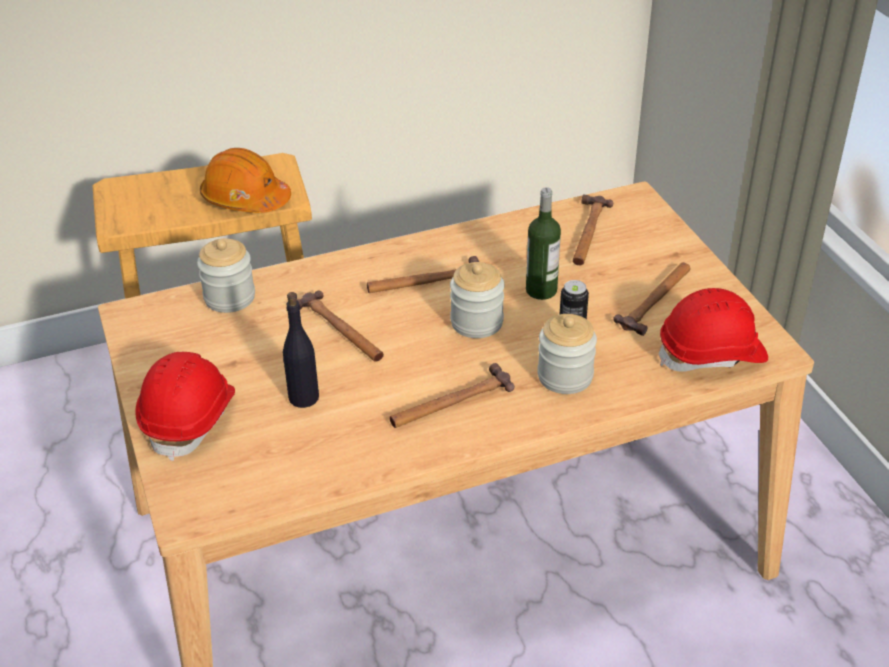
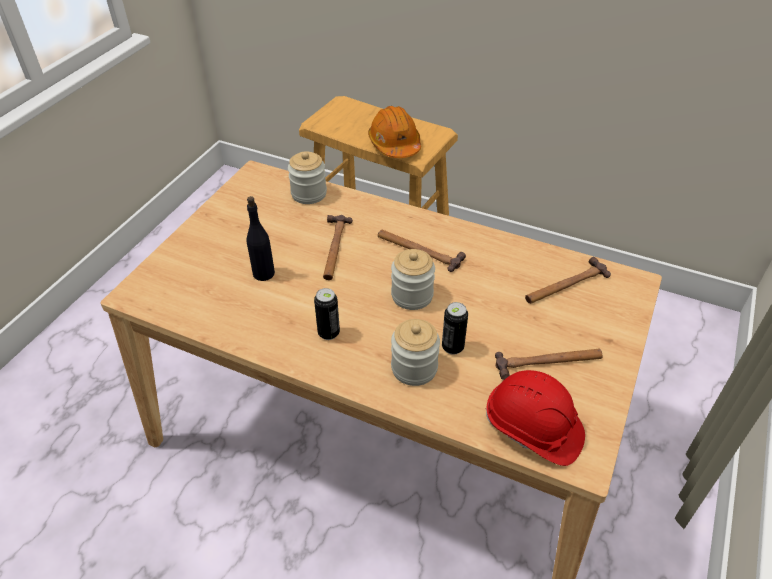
camera: 45 degrees right, 5 degrees up
(190, 418) = (202, 246): red hard hat -> none
(451, 402) = (328, 333): hammer -> can
(541, 290) = (479, 302): bottle -> none

